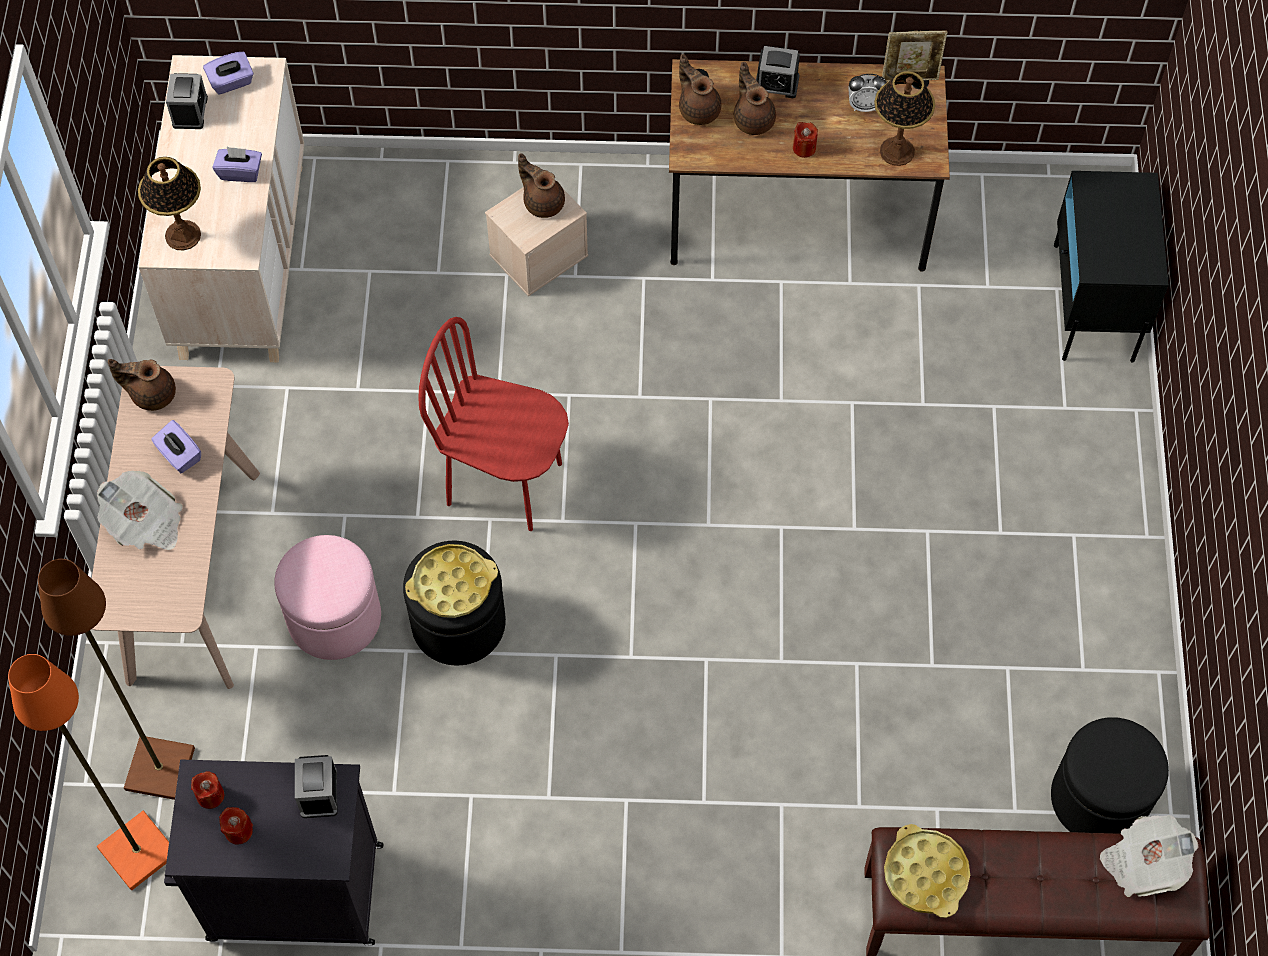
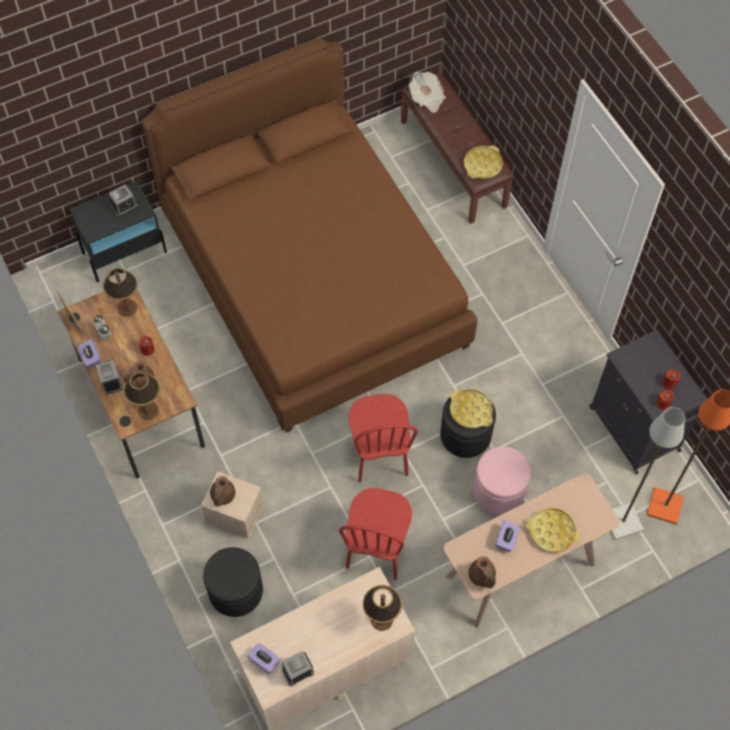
camera: 120 degrees left, 0 degrees up
(145, 523) = (552, 531): newspaper -> yellow tray
(159, 768) = (622, 522): brown floor lamp -> grey floor lamp
(240, 172) = (323, 615): purple tissue box -> purple tissue box (91, 358)
(319, 793) = (630, 361): alarm clock -> alarm clock (124, 206)
(361, 404) = (376, 549): none -> red chair
(698, 109) = (148, 410): brown teapot -> table lamp
(885, 547) = (313, 280): none -> brown bed
(1099, 798) = (383, 157): black ottoman -> black ottoman (236, 591)

